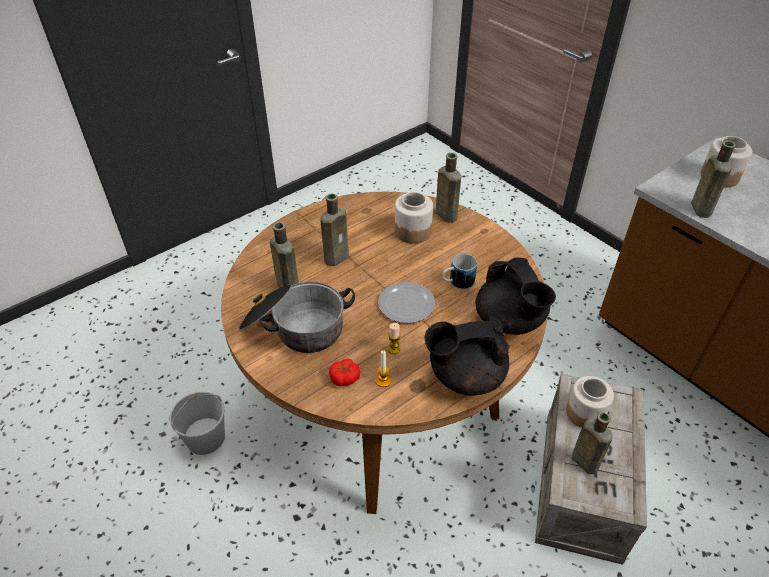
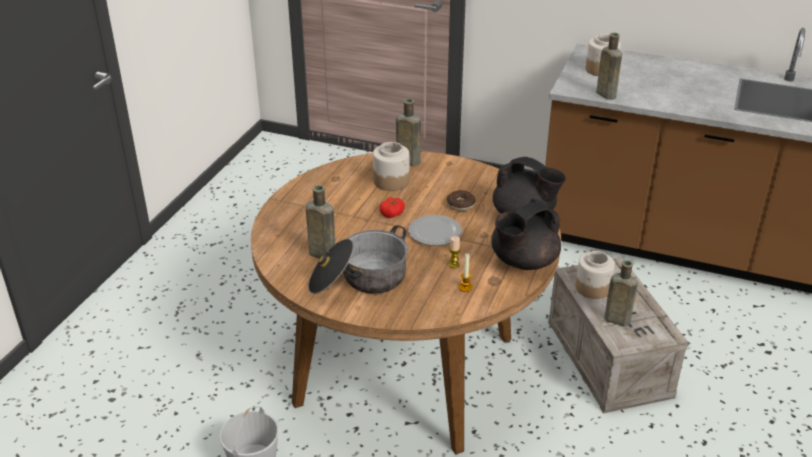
camera: 30 degrees left, 10 degrees down
(338, 257) = (344, 219): brown bottle -> none
(345, 378) = (434, 297): tomato -> tomato (392, 213)
(457, 282) = (461, 205): mug -> donut

